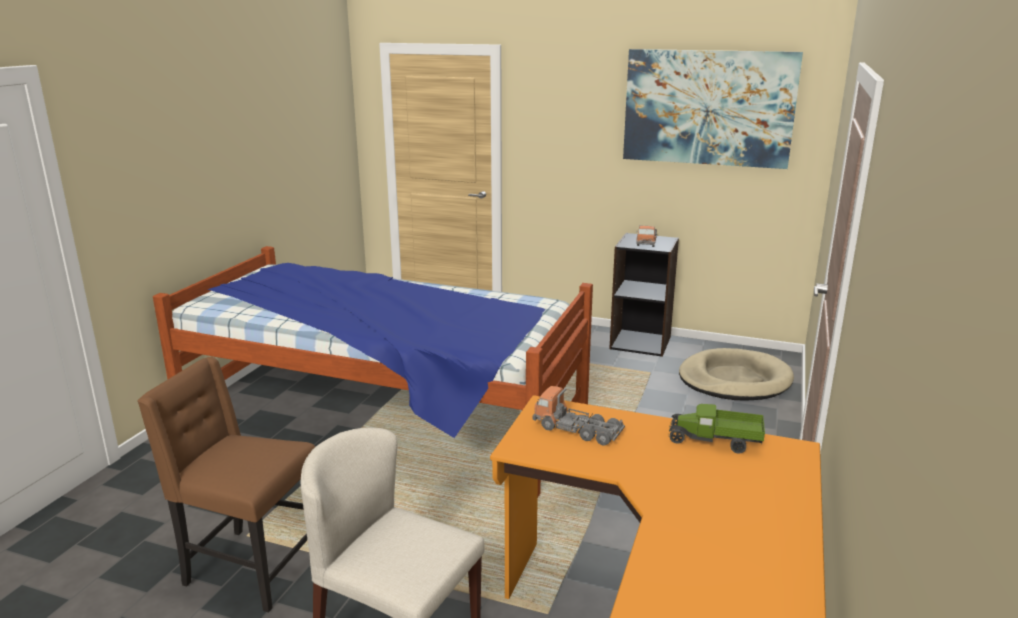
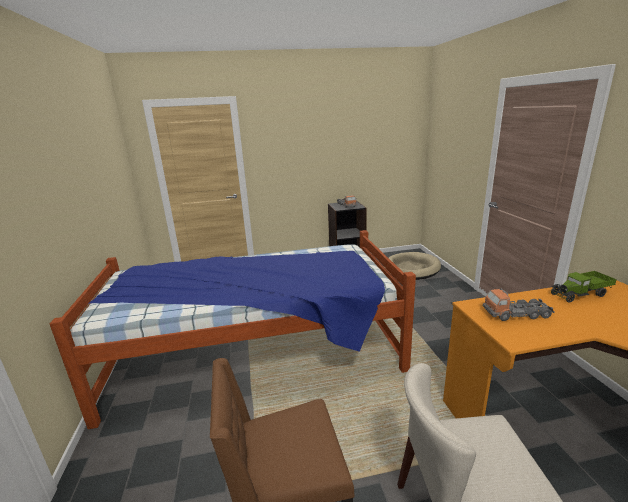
camera: 30 degrees left, 0 degrees up
(708, 108) = (365, 125): picture -> none

